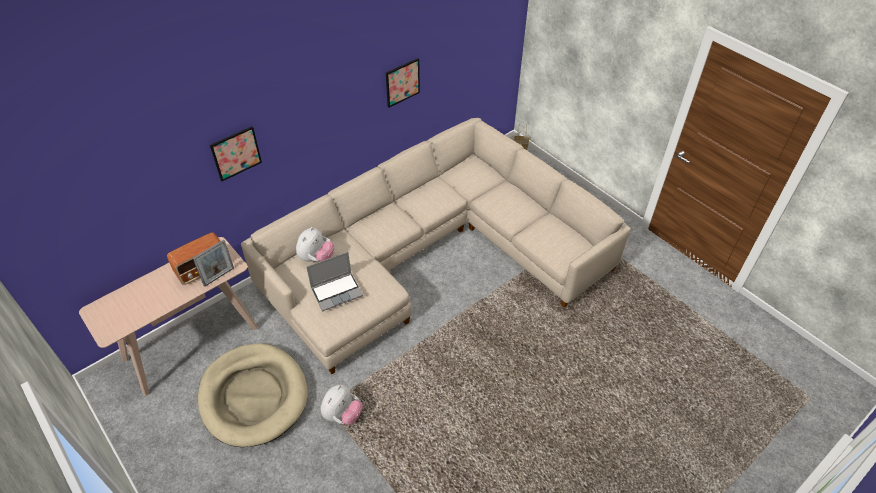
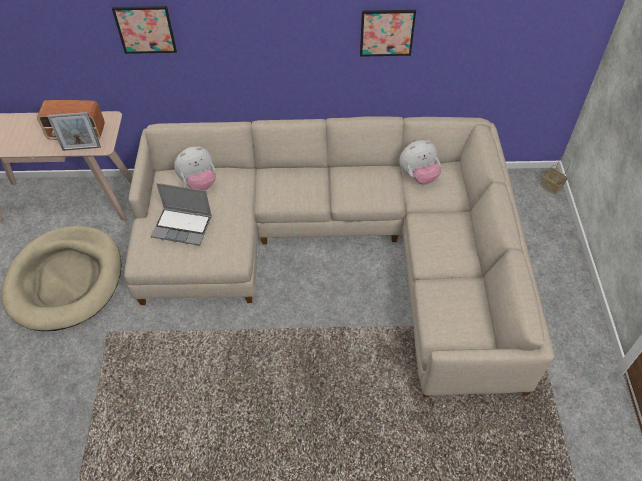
camera: 40 degrees right, 5 degrees up
(342, 415) = (113, 350): plush toy -> plush toy (418, 176)

